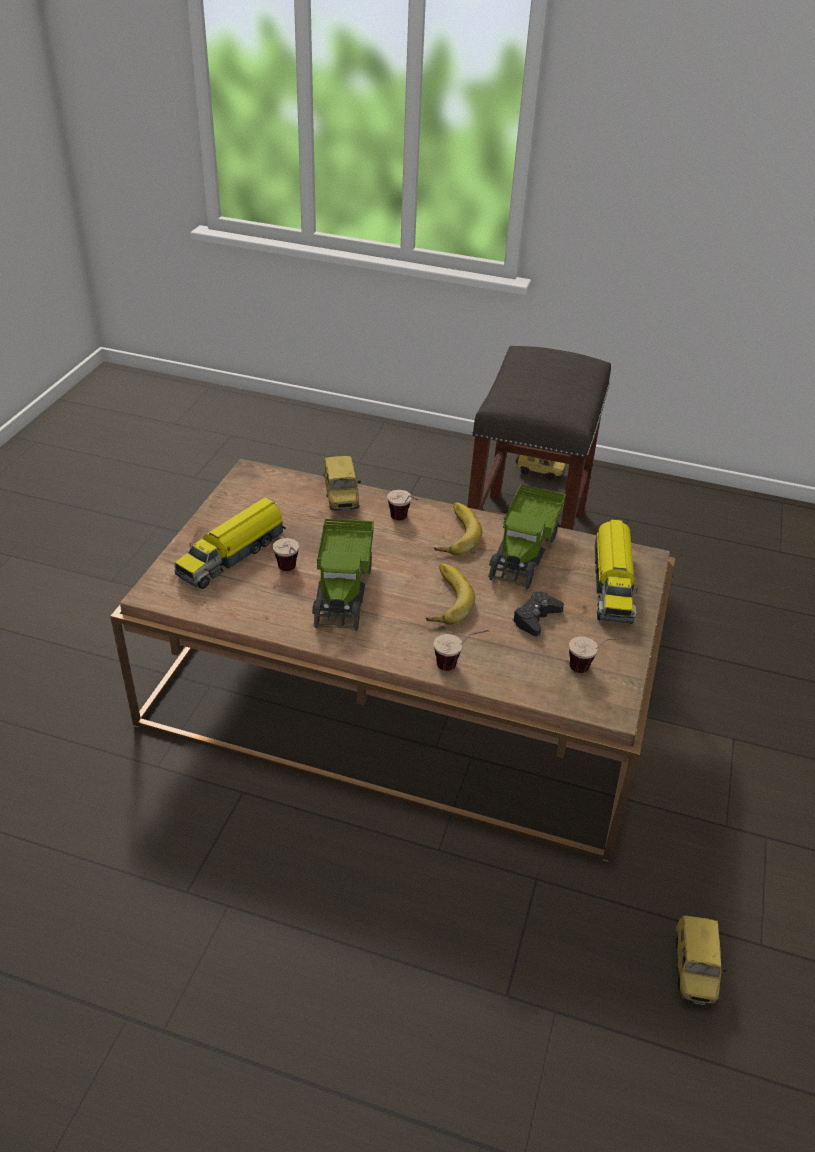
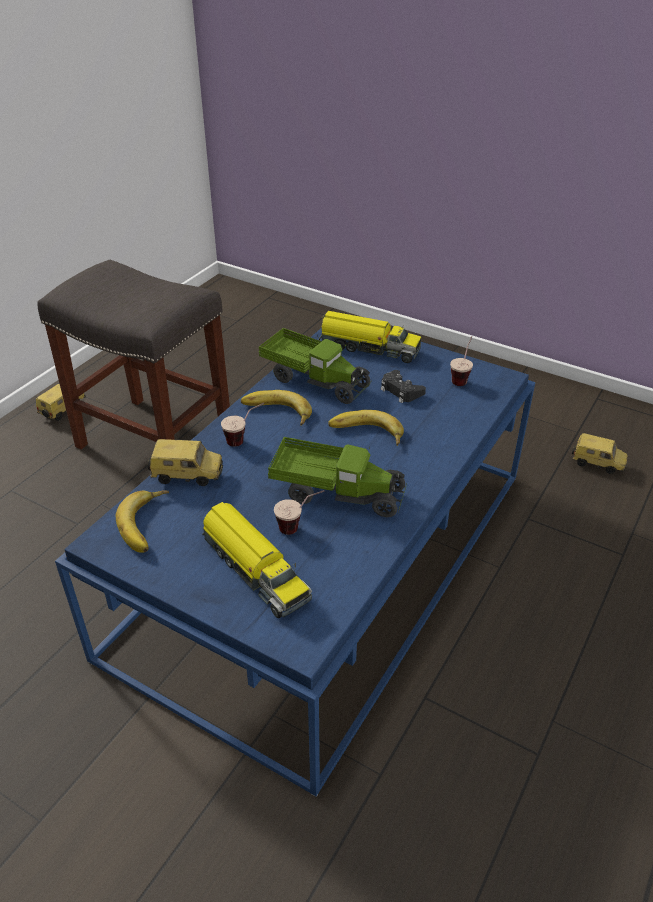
camera: 75 degrees left, 0 degrees up
(275, 490) = (148, 524): none -> banana
(404, 693) = (326, 558): brown coffee table -> blue coffee table
(458, 664) = (449, 440): cup -> none

